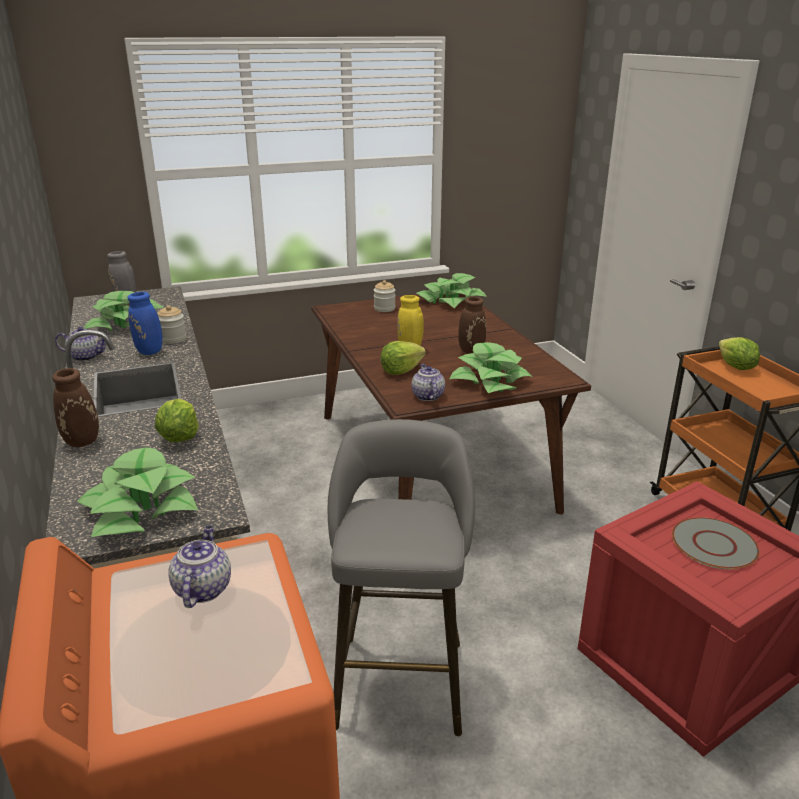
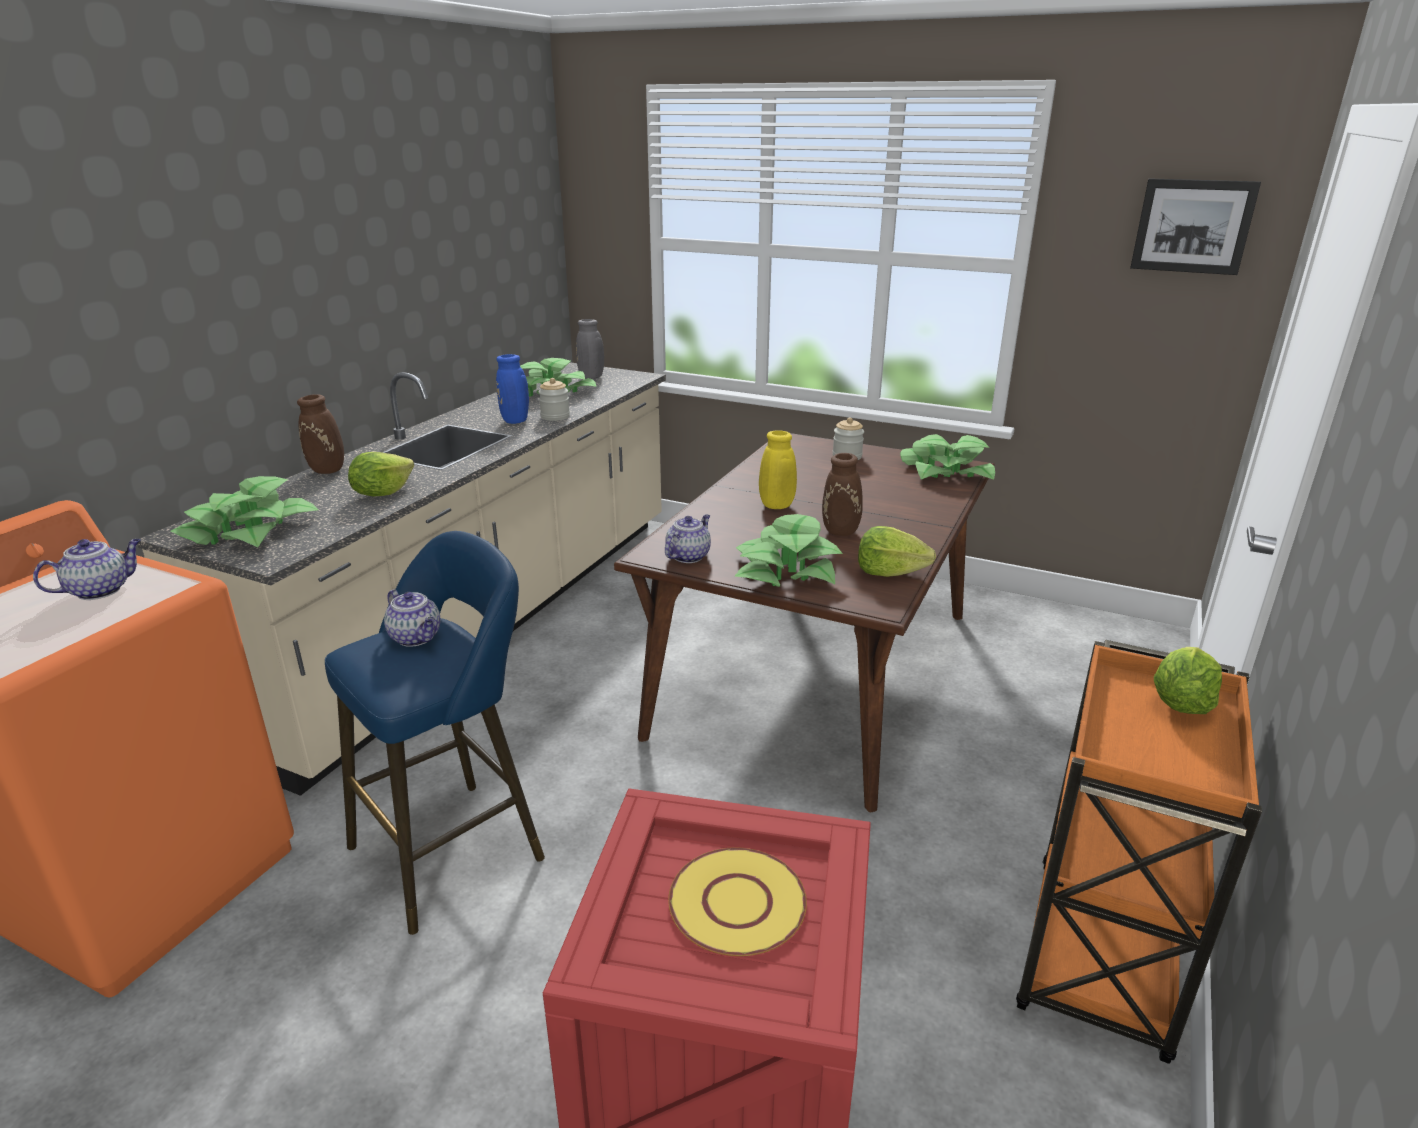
camera: 45 degrees right, 0 degrees up
(86, 356) = (470, 410): teapot -> teapot (417, 638)
(400, 676) = (456, 847): grey stool -> blue stool
(401, 370) = (720, 522): lettuce -> lettuce (889, 572)
(526, 123) = (1192, 226): none -> picture
(714, 544) = (738, 902): grey plate -> yellow plate

